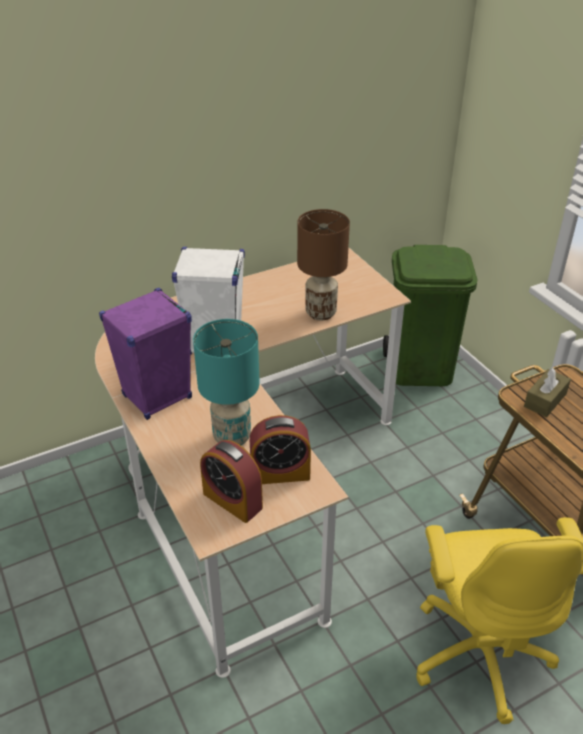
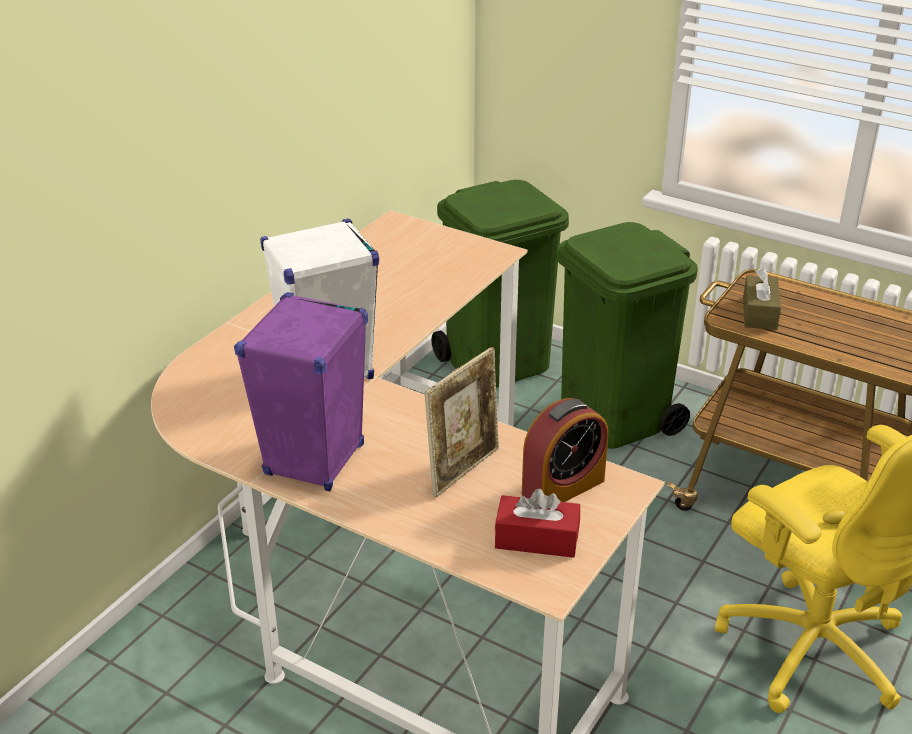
camera: 30 degrees left, 5 degrees down
(232, 437) = (463, 469): turquoise table lamp -> picture frame
(232, 500) = (536, 539): alarm clock -> red tissue box
(320, 313) = (431, 295): brown table lamp -> none
(469, 435) = (615, 417): none -> green trash can

